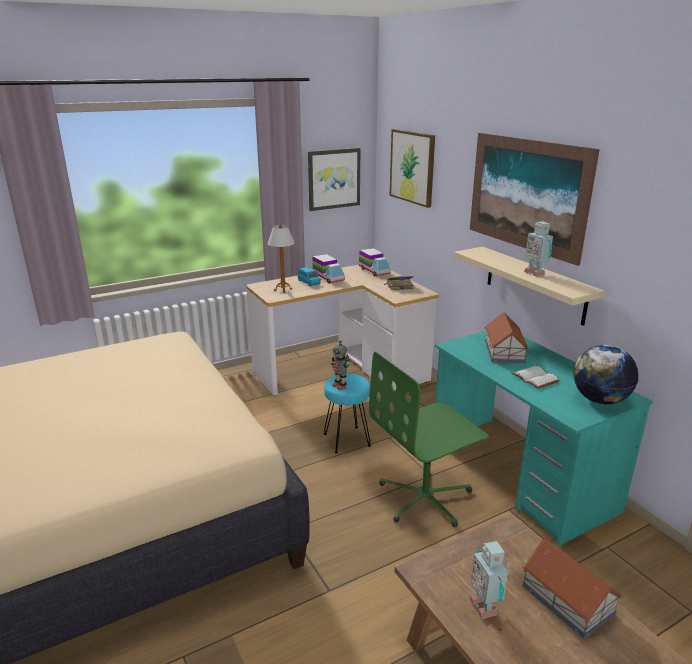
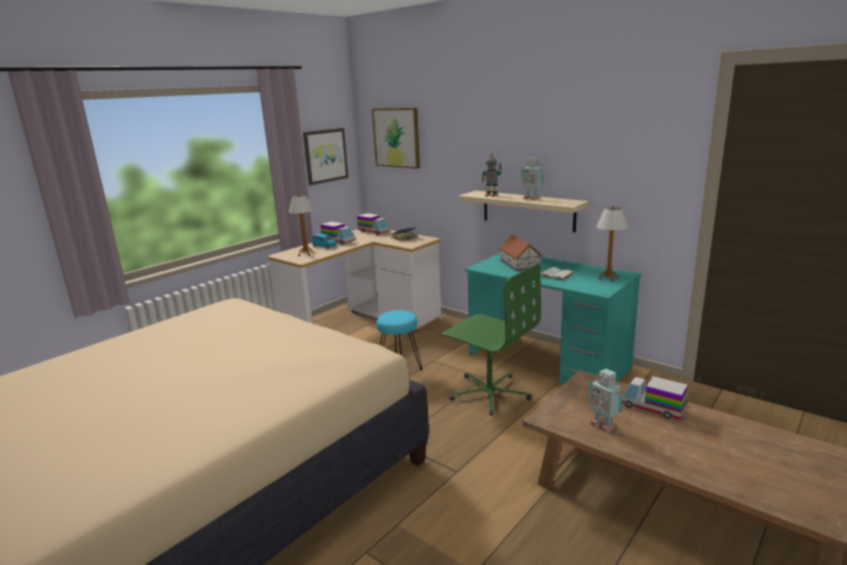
camera: 20 degrees left, 5 degrees down
(340, 386) = (392, 319): toy robot -> toy robot (491, 195)
(425, 498) = (489, 393): green office chair -> green office chair turned 90 degrees counterclockwise
(526, 194) = (511, 141): picture -> none
(567, 600) = (652, 407): toy house -> toy truck
(599, 400) = (608, 279): globe -> table lamp

